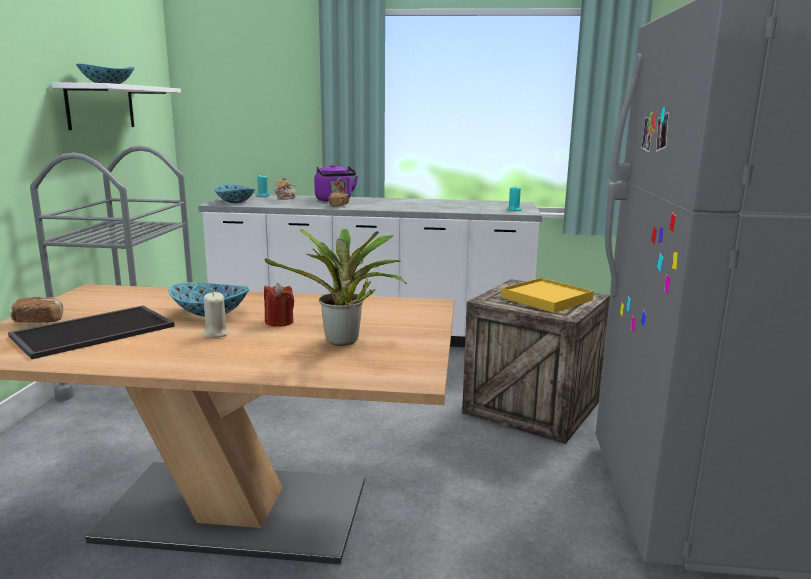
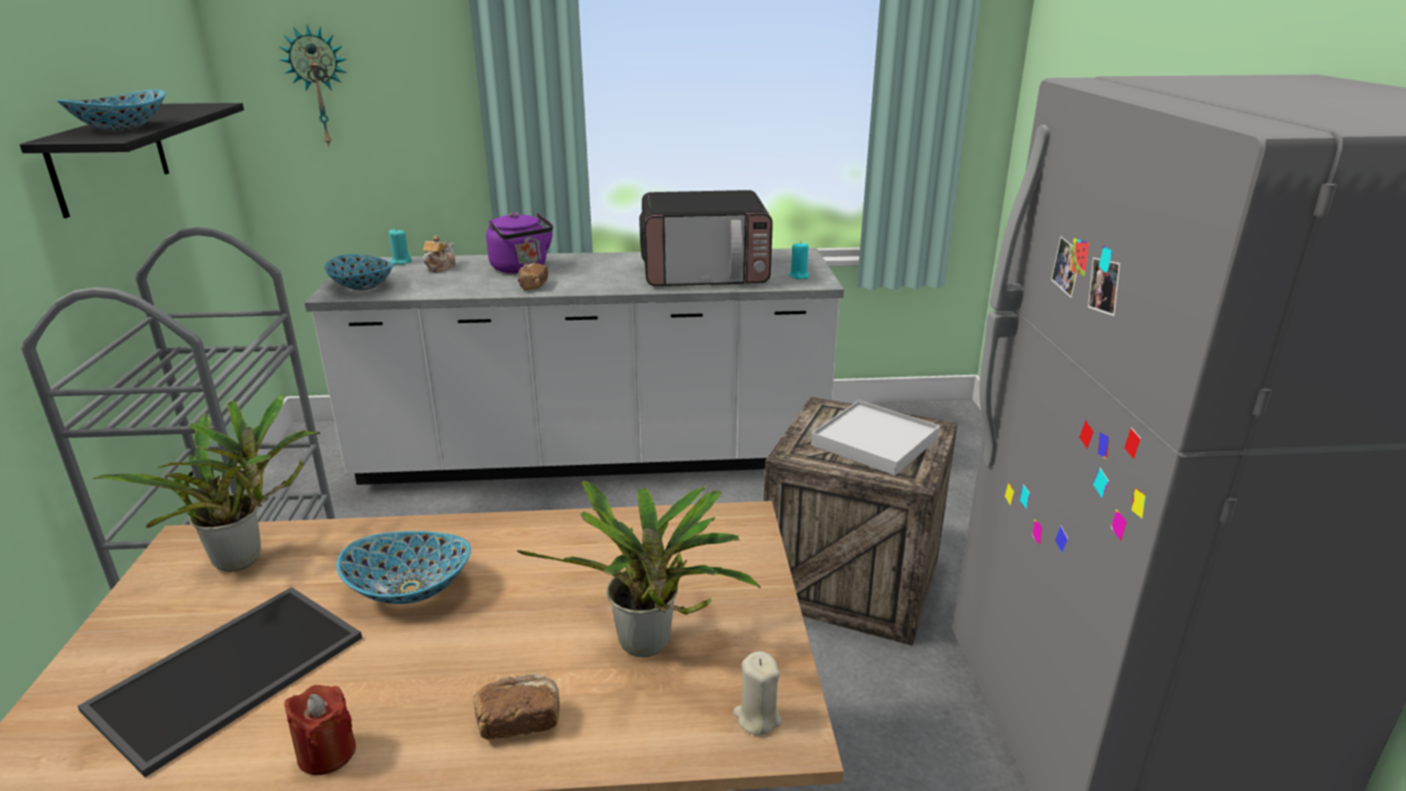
camera: 10 degrees left, 10 degrees up
(39, 321) = (121, 654): bread -> bread (519, 721)
(101, 107) = (110, 157): white shelf -> black shelf
(123, 297) = (246, 559): none -> potted plant
(215, 334) = (438, 651): beige candle -> beige candle (757, 718)
(229, 91) = (319, 86): none -> wall clock
(279, 322) = (529, 601): red candle -> red candle (327, 753)
(451, 206) = (705, 273): none -> microwave
(547, 299) = (875, 441): yellow tray -> white tray

